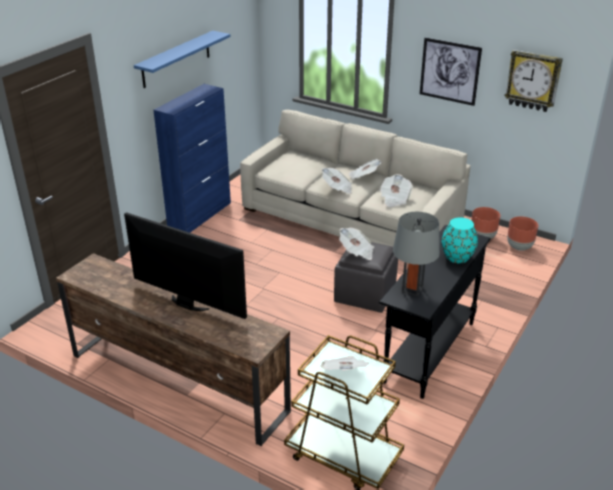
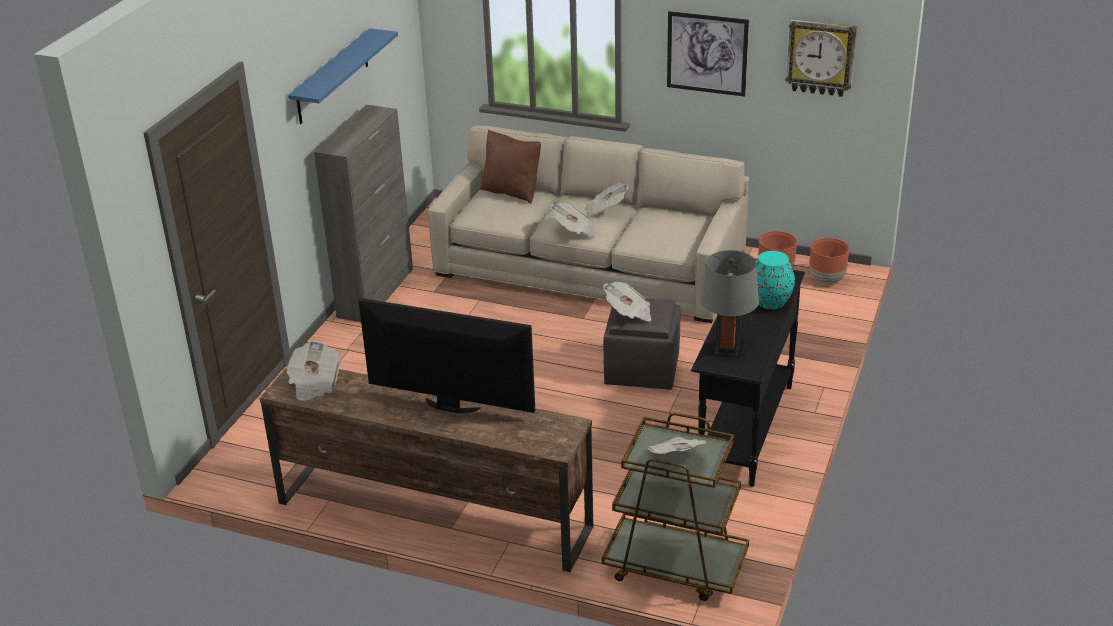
camera: 10 degrees left, 0 degrees up
(200, 215) = (376, 292): blue cabinet -> grey cabinet
(303, 157) = (511, 192): none -> brown pillow
(395, 199) = (657, 236): newspaper -> newspaper (314, 384)

